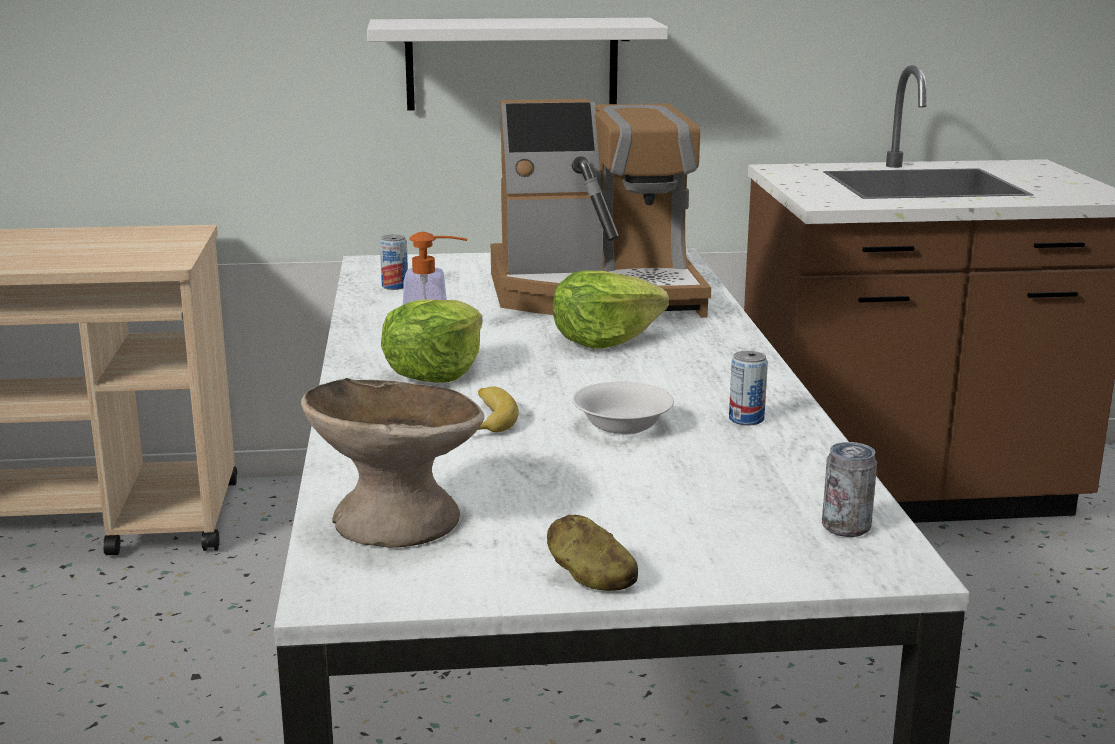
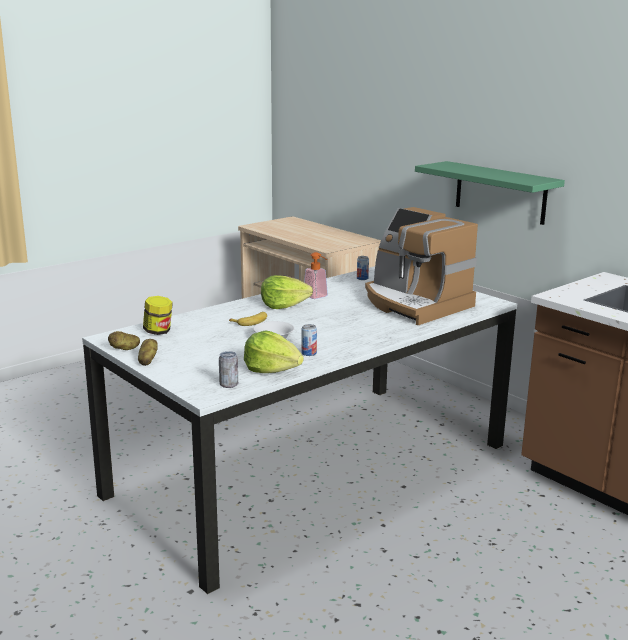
camera: 55 degrees right, 0 degrees up
(396, 520) = (158, 331): beige bowl -> jar
(462, 588) = (125, 349): none -> potato
(512, 64) = (500, 192): white shelf -> green shelf
(604, 339) = (359, 317): lettuce -> lettuce (272, 369)

